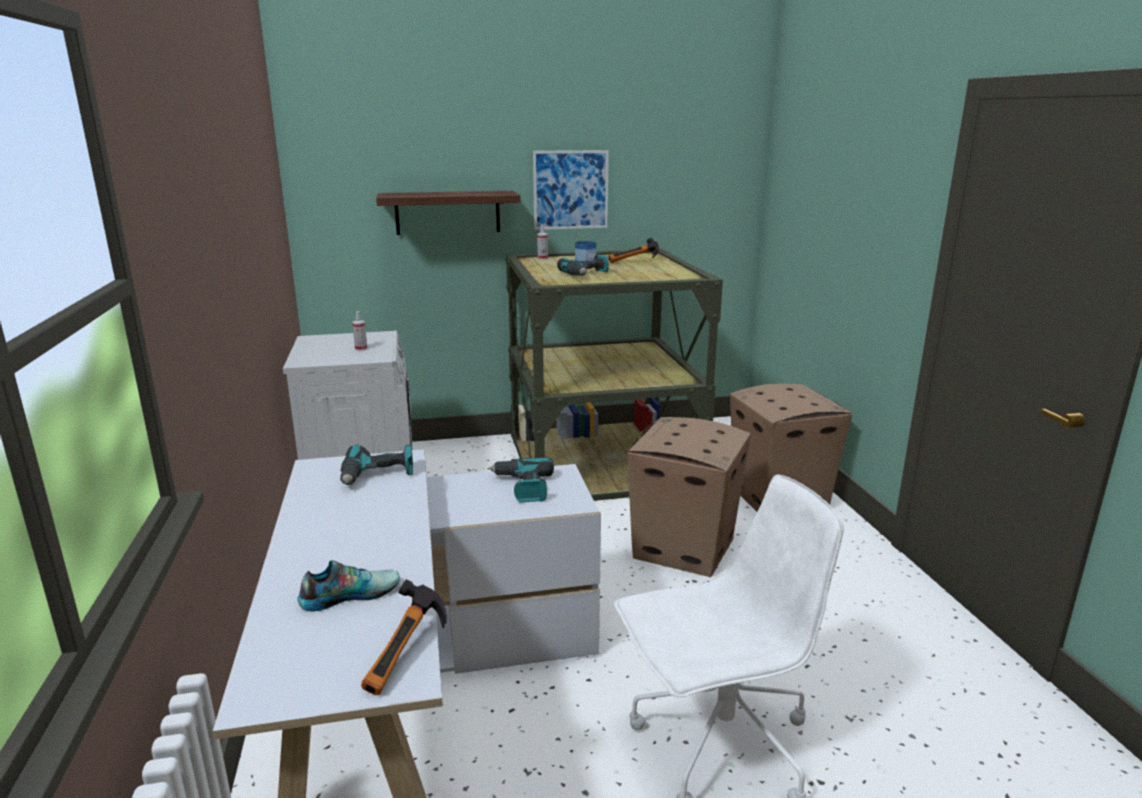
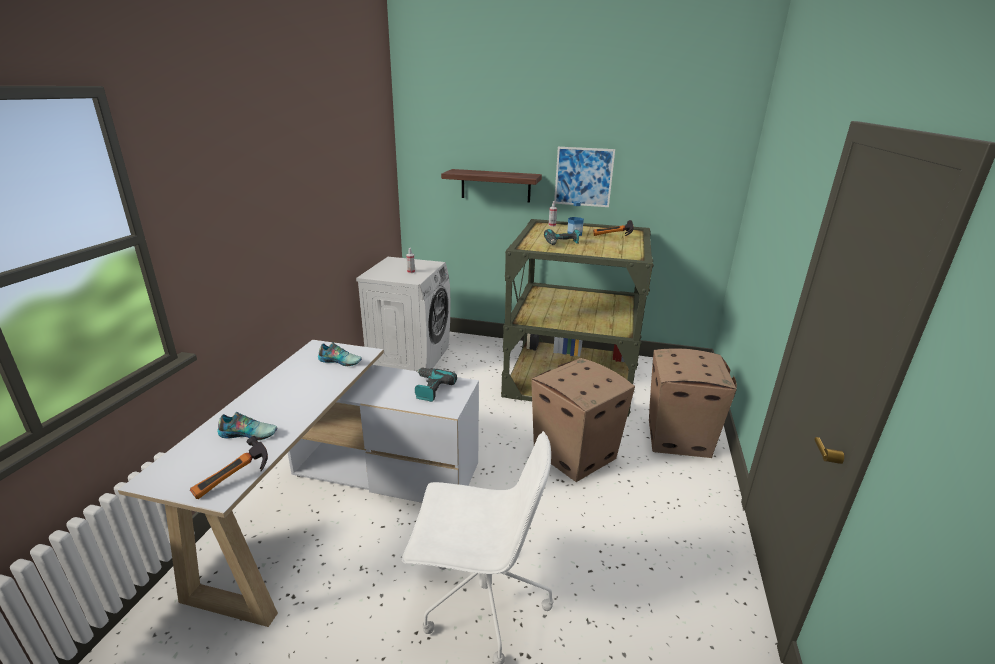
camera: 25 degrees right, 5 degrees up
(378, 475) = (340, 361): power drill -> shoe

